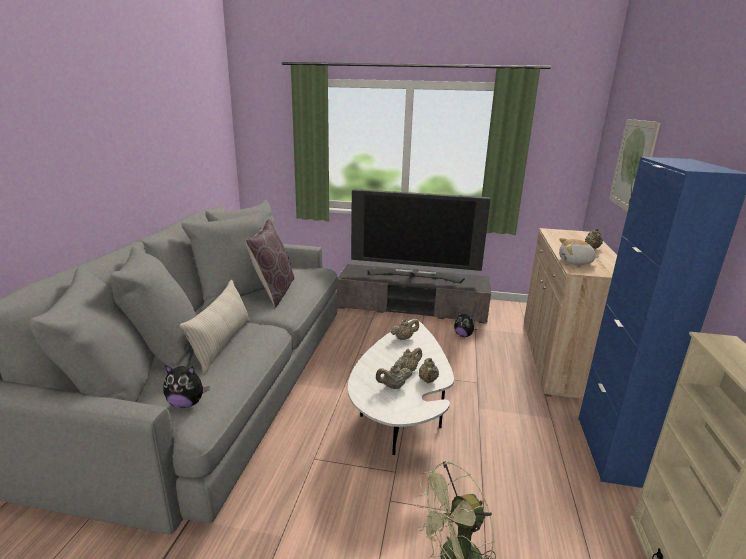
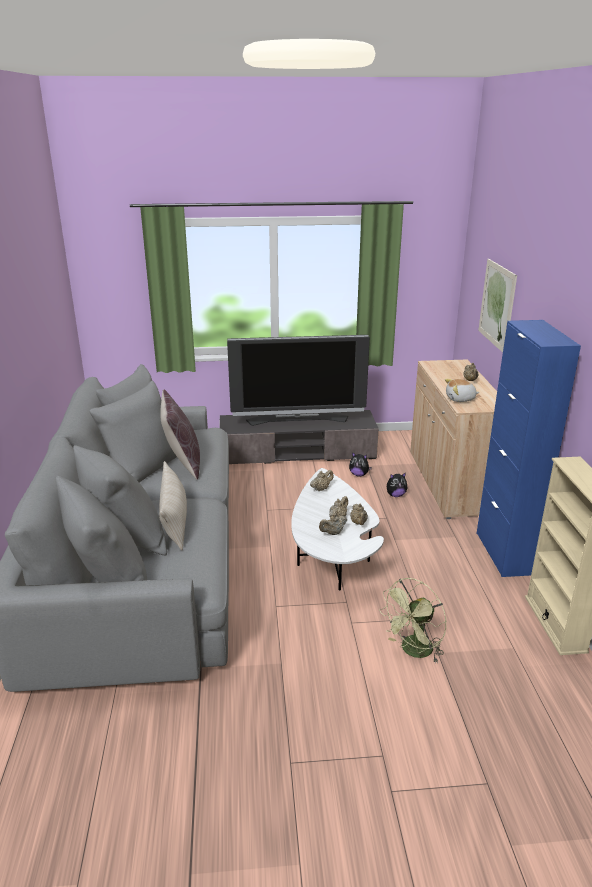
camera: 15 degrees left, 5 degrees up
(187, 403) = (187, 576): plush toy -> plush toy (395, 495)

